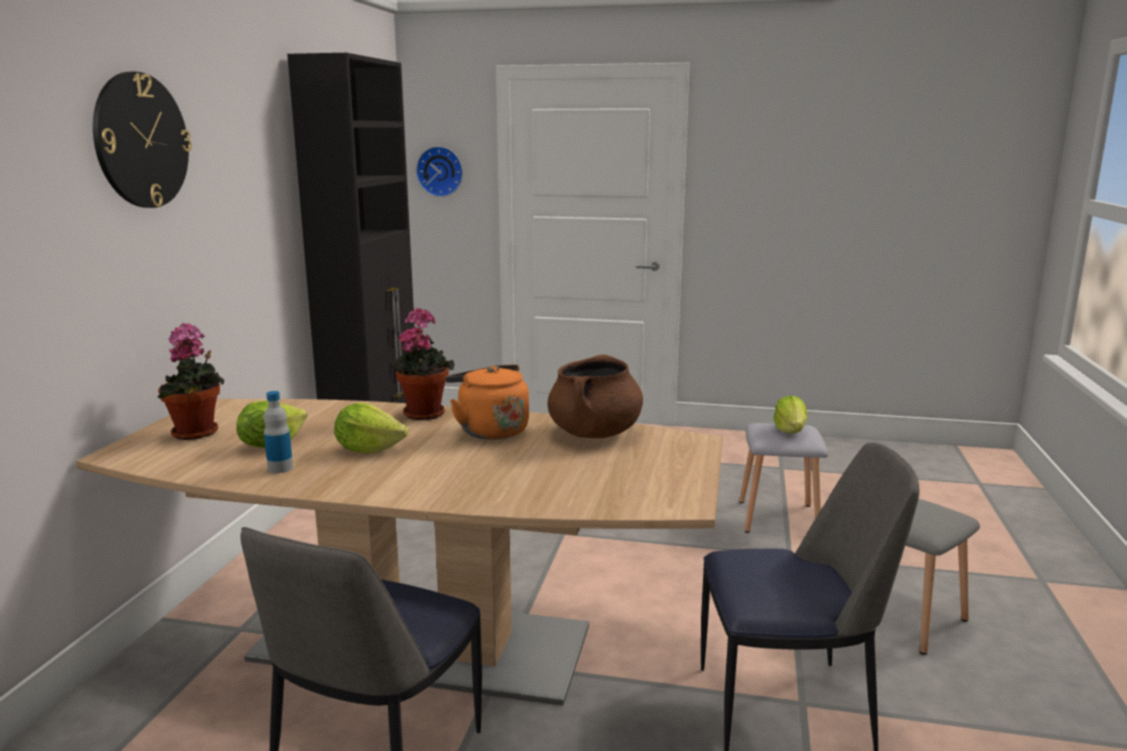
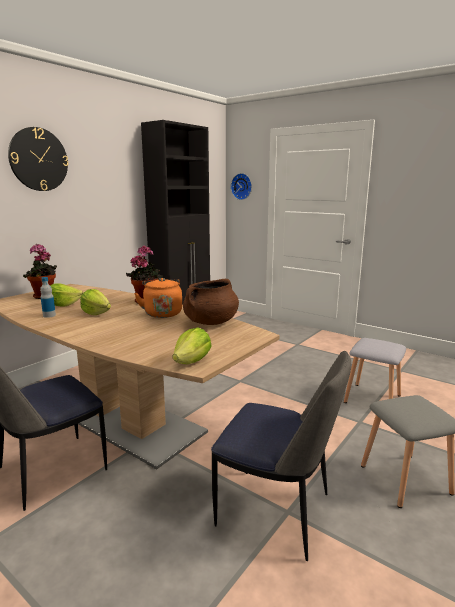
camera: 25 degrees right, 0 degrees up
(790, 431) = (381, 345): lettuce -> lettuce (192, 361)

